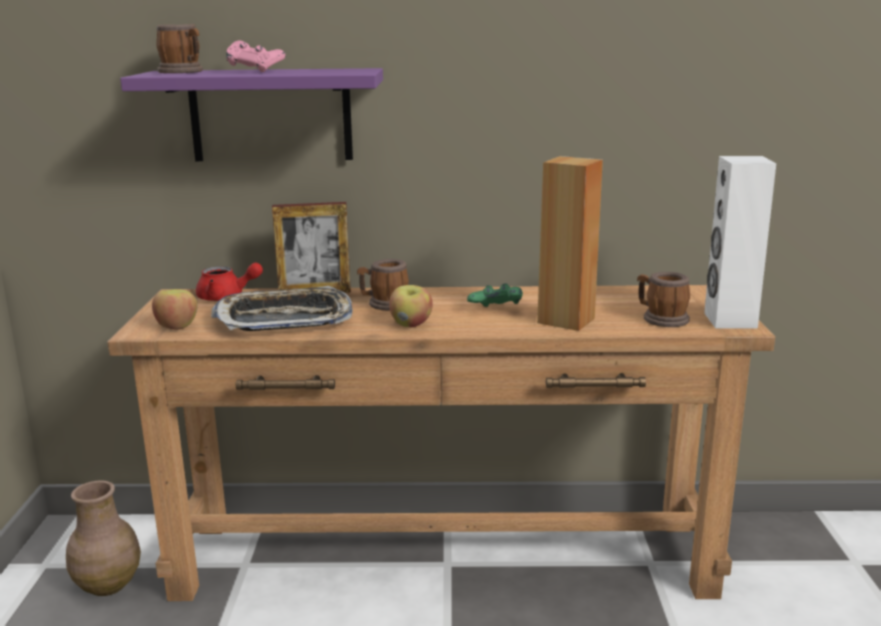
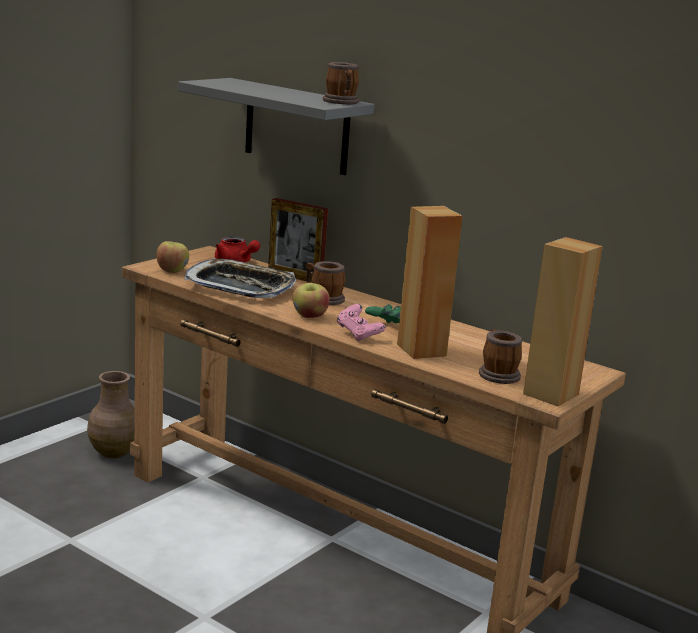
camera: 35 degrees right, 0 degrees up
(184, 72) = (234, 83): mug -> mug (342, 102)
(255, 71) = (276, 90): pink game controller -> pink game controller (358, 335)
(271, 115) = (297, 127): purple shelf -> grey shelf
(729, 320) = (550, 394): white speaker -> brown speaker

